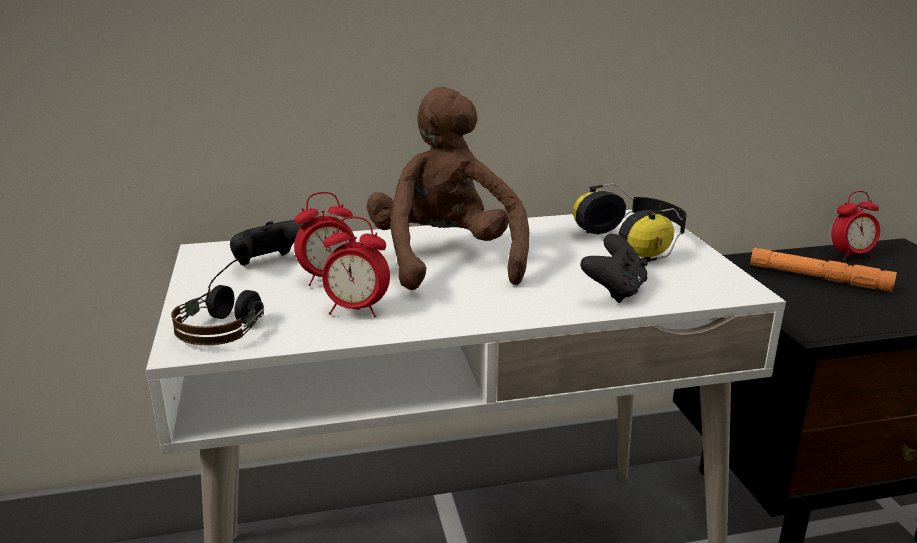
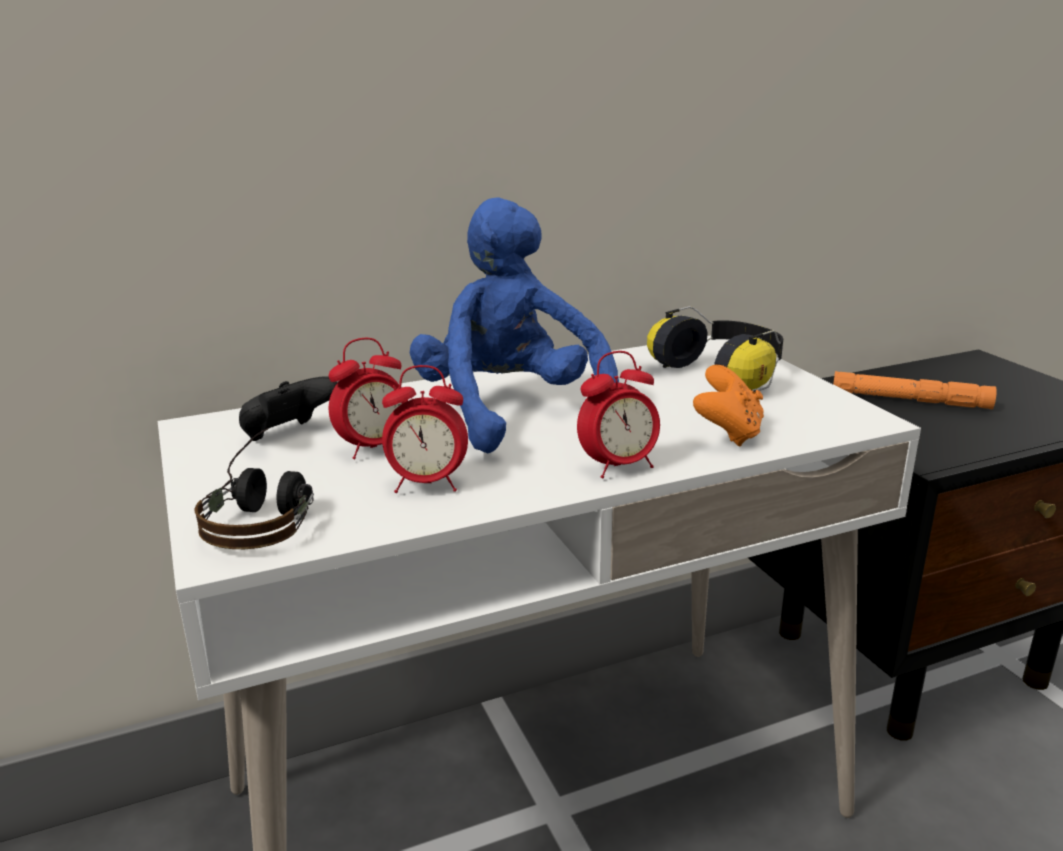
camera: 10 degrees left, 0 degrees up
(446, 260) = (511, 413): brown plush toy -> blue plush toy
(615, 291) = (728, 433): black game controller -> orange game controller
(850, 256) = (932, 373): alarm clock -> alarm clock (618, 467)

